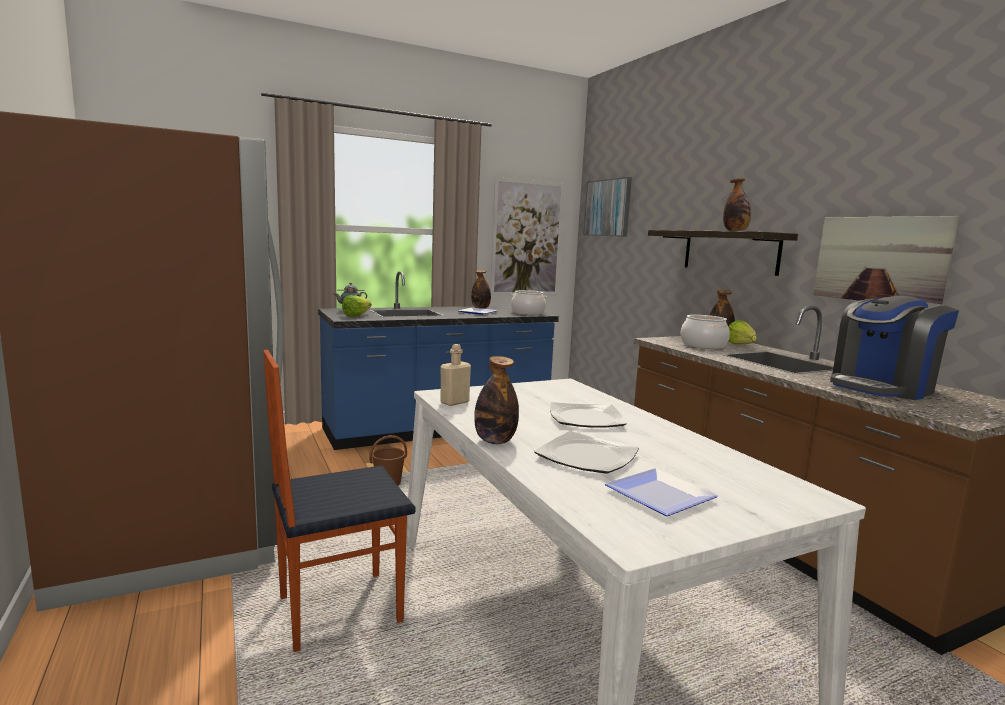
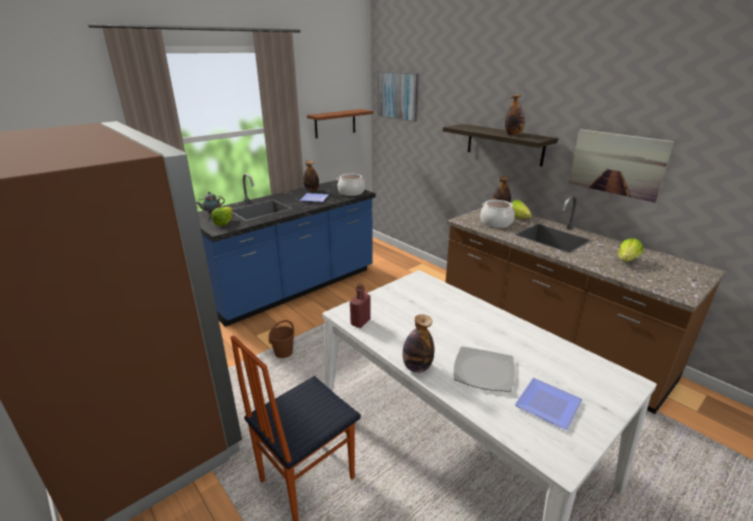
camera: 15 degrees left, 15 degrees up
(454, 402) = (360, 322): beige bottle -> red bottle
(527, 238) = (335, 123): picture -> brown shelf
(585, 418) = (457, 323): plate -> none
(882, 387) = (625, 262): coffee machine -> lettuce

